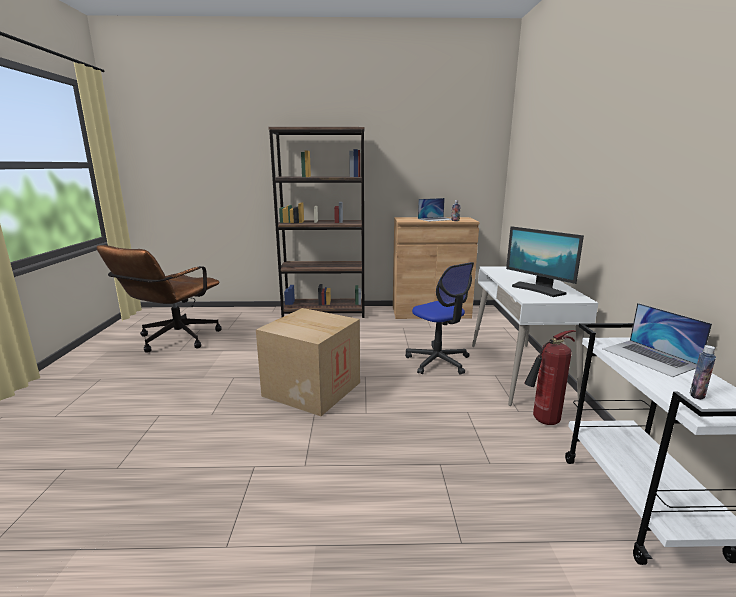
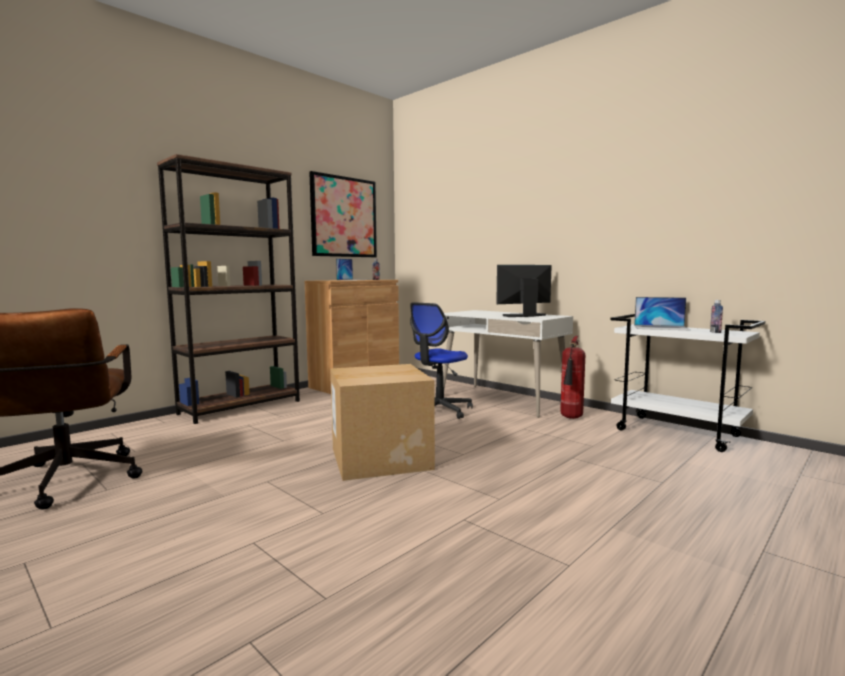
camera: 45 degrees left, 10 degrees down
(438, 361) = (438, 410): office chair -> office chair turned 120 degrees clockwise
(442, 157) = (344, 217): none -> picture
(538, 289) = (524, 316): monitor -> monitor turned 150 degrees clockwise

